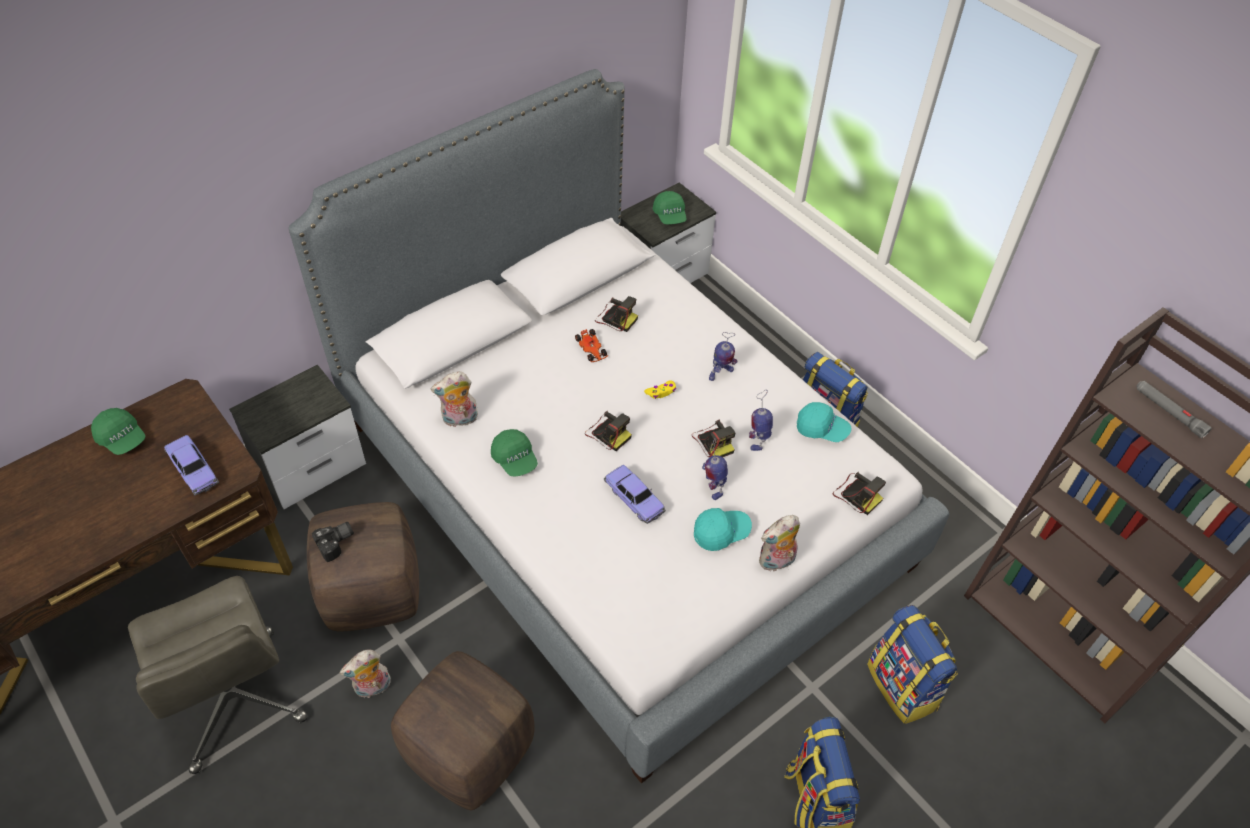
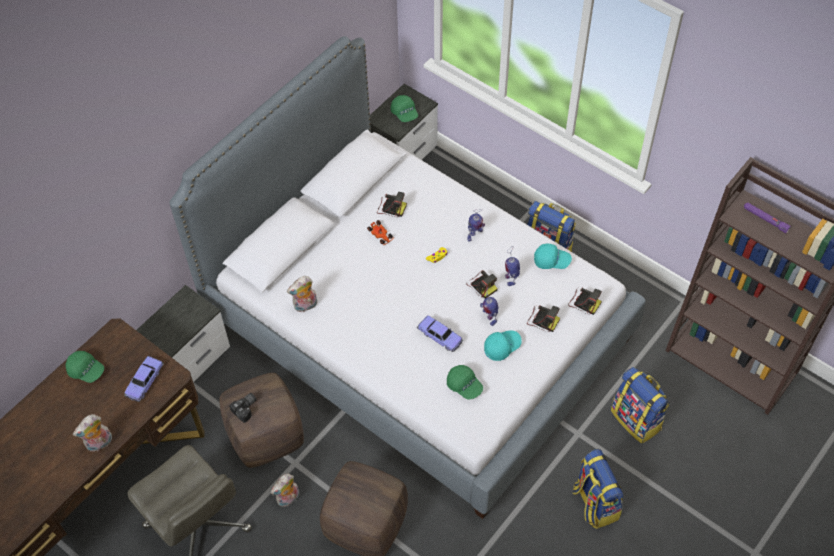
camera: 10 degrees left, 5 degrees up
(193, 470) = (145, 381): toy car -> toy car turned 75 degrees clockwise
(515, 459) = (352, 326): green cap -> green cap (464, 385)
(608, 433) = (409, 294): camera -> camera (542, 320)
(776, 562) = (542, 359): plush toy -> plush toy (99, 444)
(1169, 412) = (765, 219): grey flashlight -> purple flashlight

